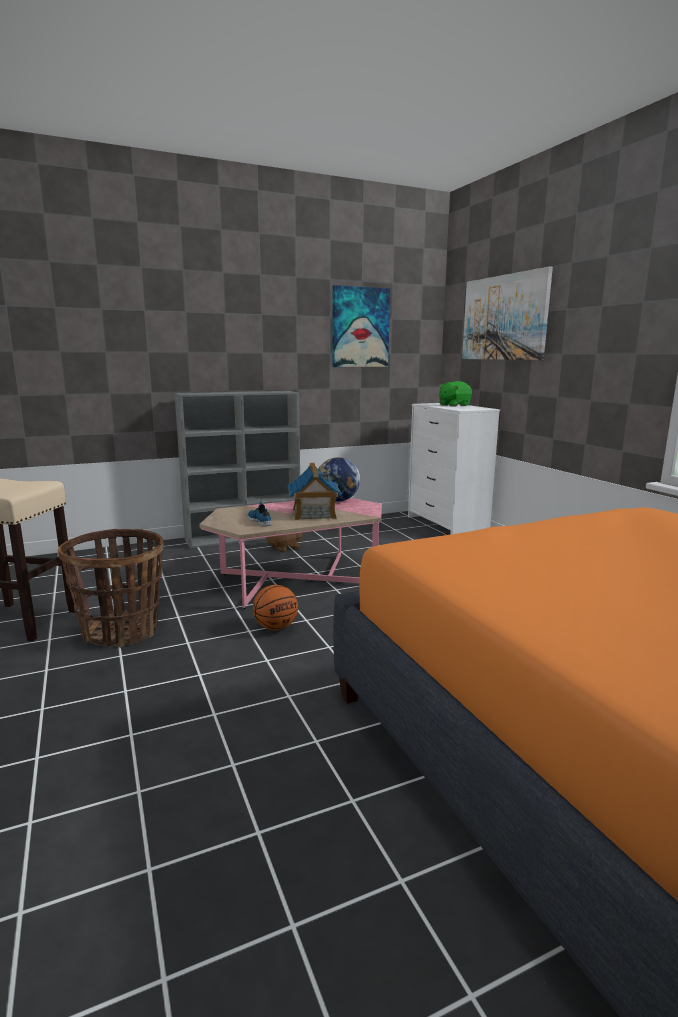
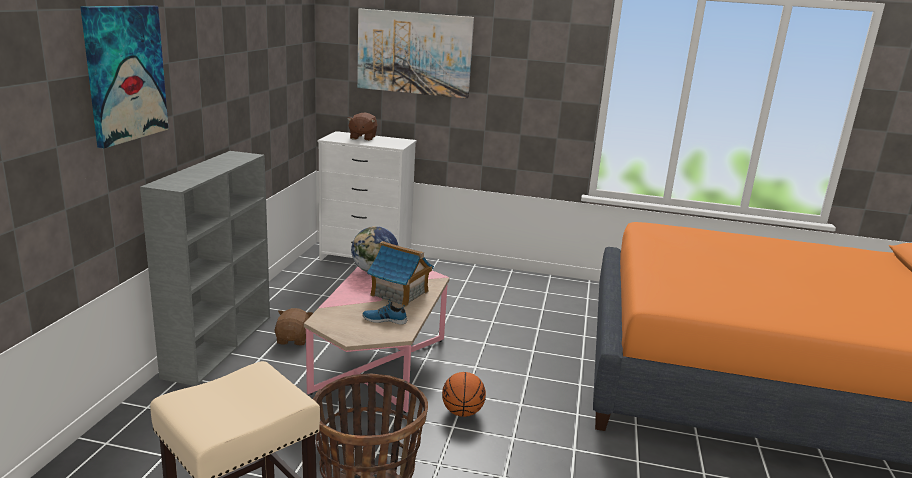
camera: 55 degrees left, 5 degrees up
(360, 327) = (269, 60): picture -> picture (125, 73)
(453, 405) = (362, 138): green plush toy -> brown plush toy

